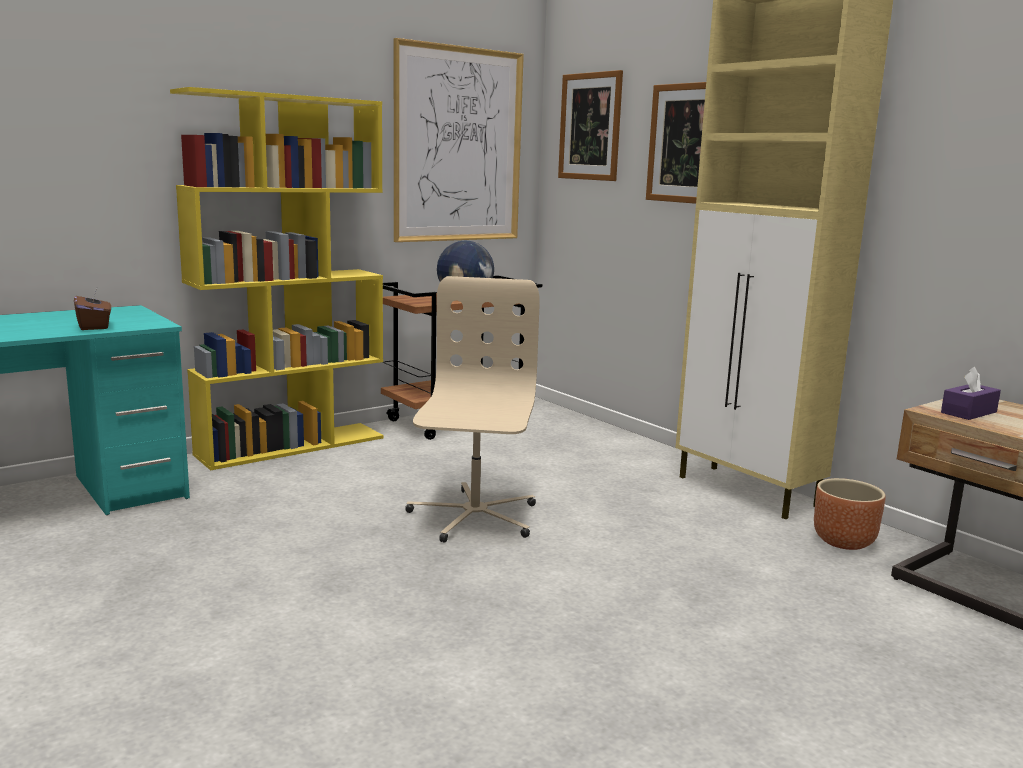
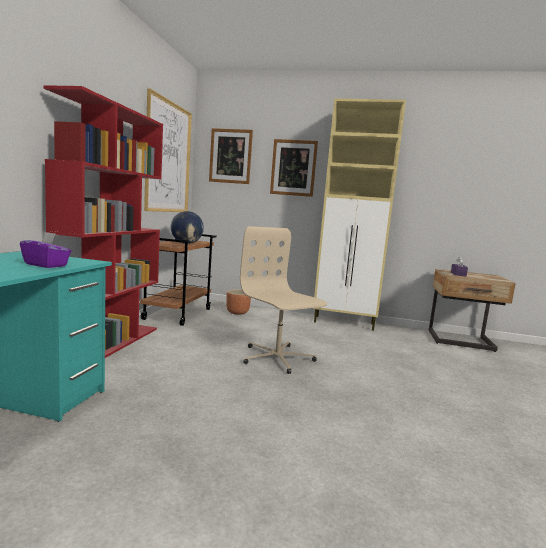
camera: 40 degrees left, 5 degrees down
(94, 326) = (46, 265): brown tissue box -> purple tissue box
(292, 445) = (109, 344): yellow bookcase -> red bookcase
(844, 542) = (402, 334): brown planter -> brown planter (238, 312)

